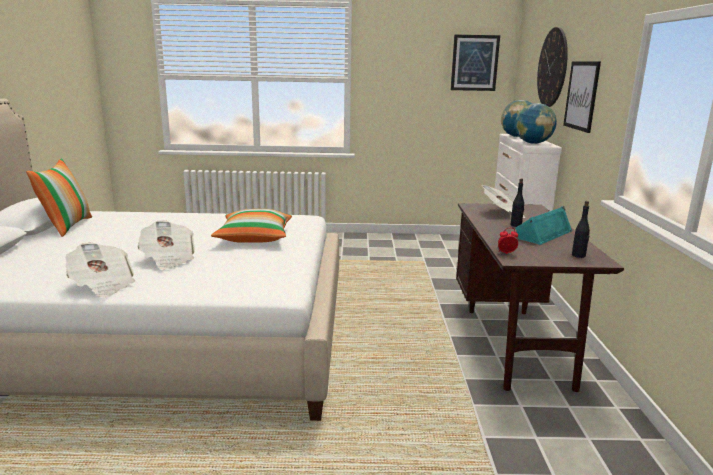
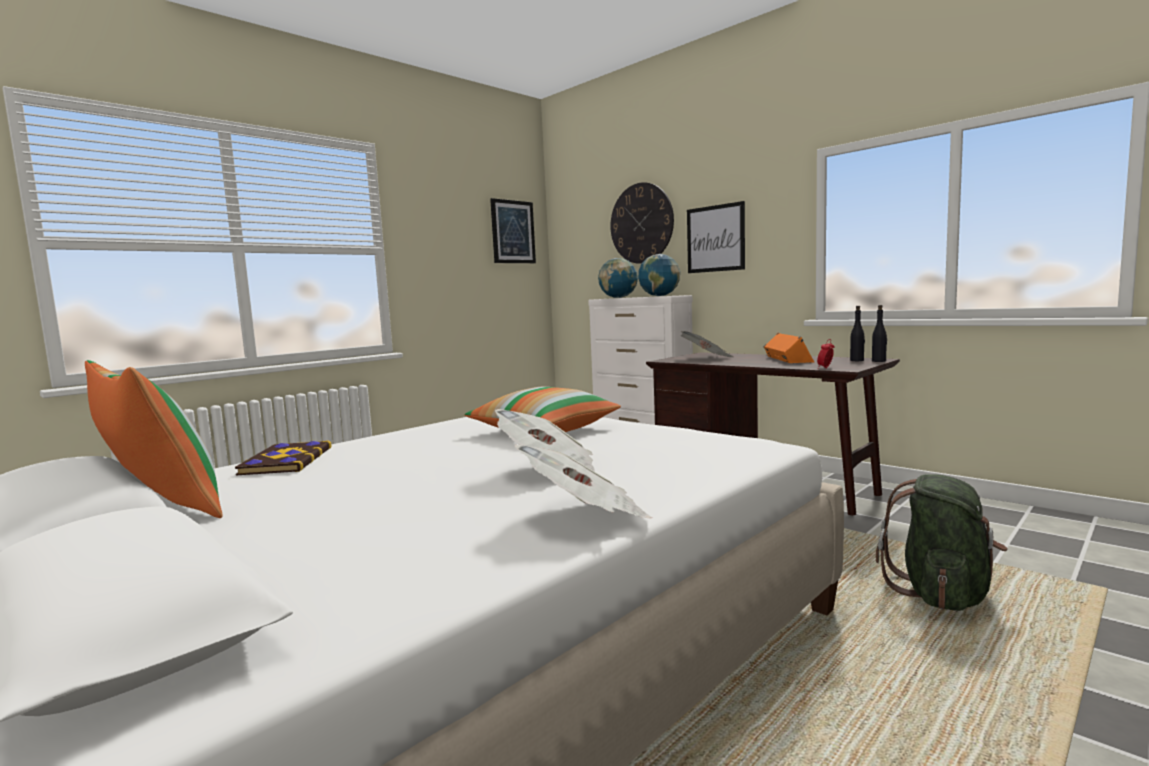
camera: 45 degrees left, 10 degrees down
(145, 217) = (285, 461): none -> book
(399, 458) = (941, 594): none -> green backpack
(516, 225) = (749, 360): black bottle -> black bottle (879, 361)
(542, 234) = (786, 359): turquoise speaker -> orange speaker

